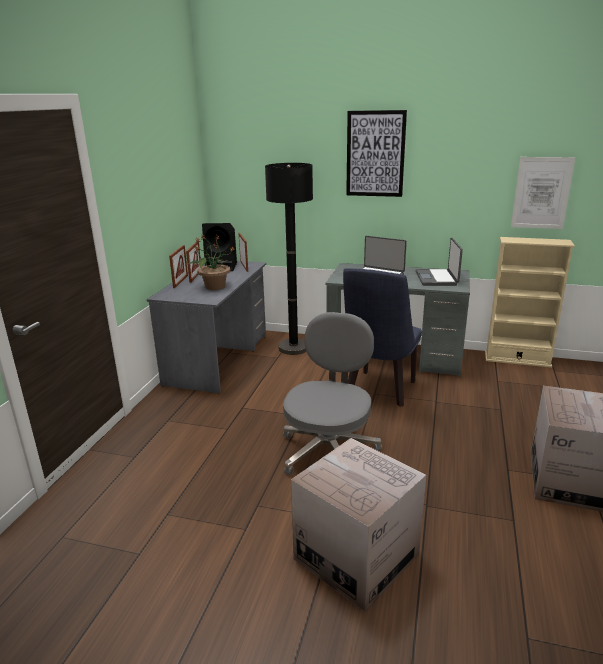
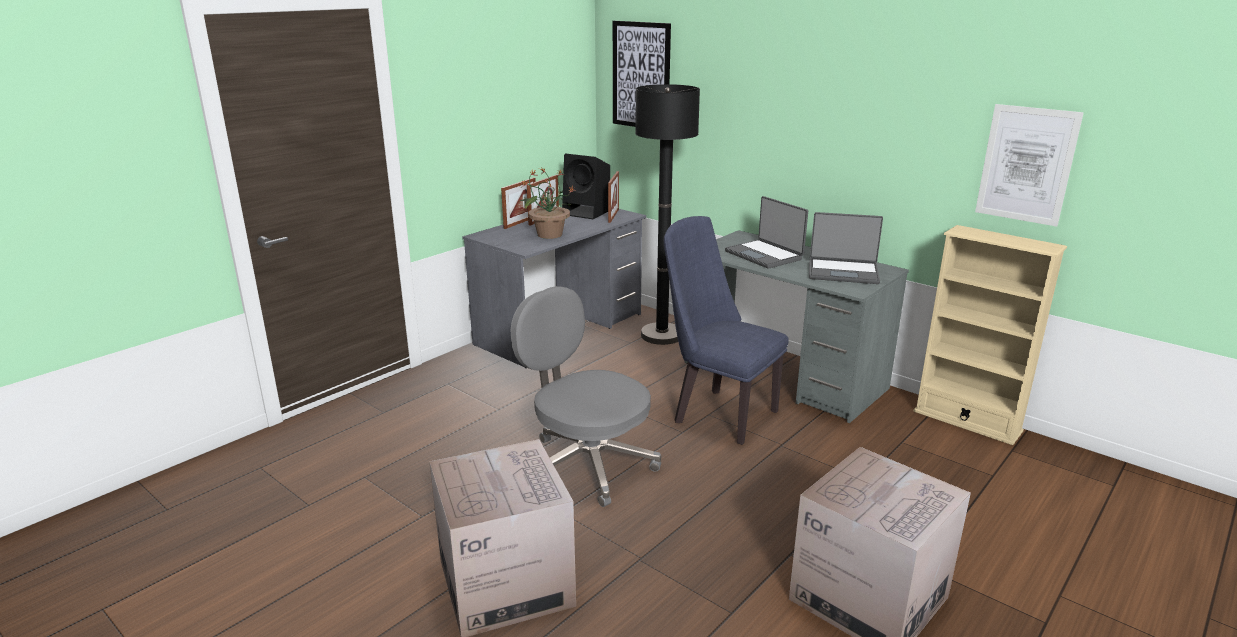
camera: 25 degrees right, 0 degrees up
(329, 450) = (587, 464): grey office chair -> grey office chair turned 90 degrees counterclockwise
(375, 154) = (793, 82): picture -> picture (641, 75)
(379, 391) = (718, 413): blue chair -> blue chair turned 75 degrees clockwise
(437, 278) = (843, 272): laptop -> laptop turned 105 degrees counterclockwise

